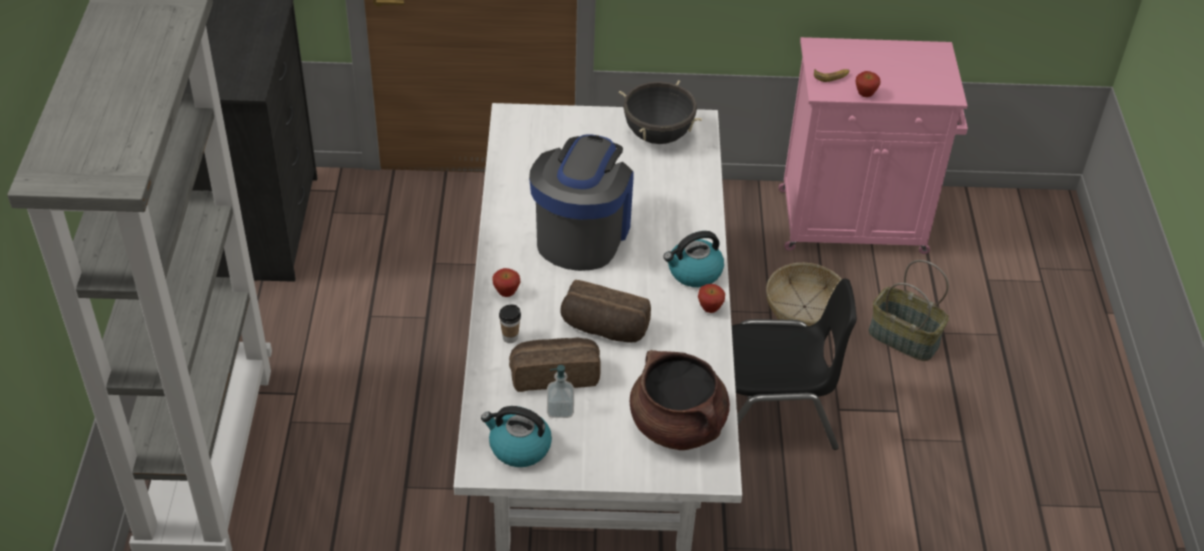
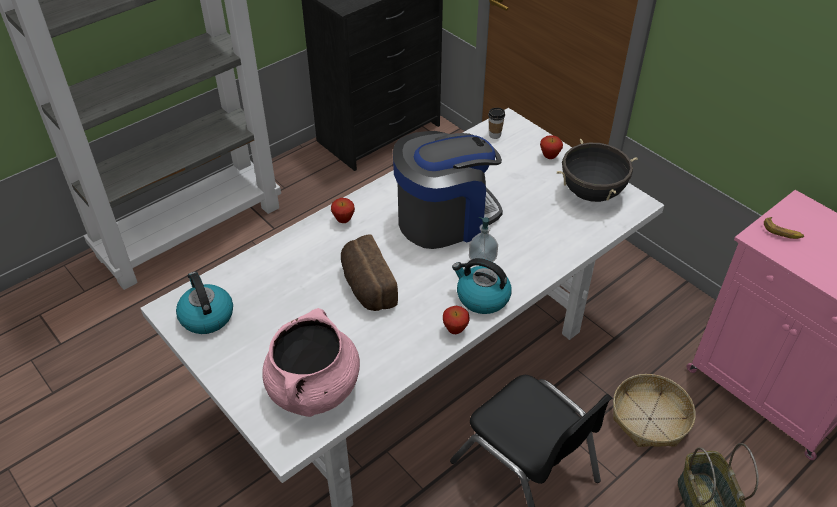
camera: 50 degrees right, 0 degrees up
(510, 337) = (305, 247): cup -> cup (495, 135)
(554, 374) = (295, 290): bread -> none
(560, 409) = (263, 314): soap dispenser -> soap dispenser (482, 259)
(678, 425) = (314, 388): brown cooking pot -> pink cooking pot
(865, 95) = (794, 263): apple -> apple (549, 157)

